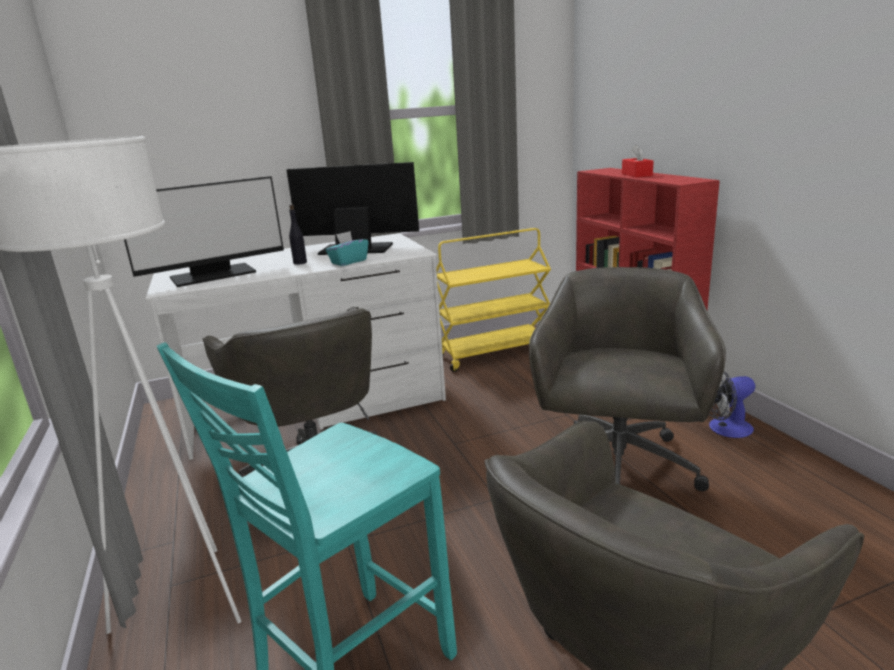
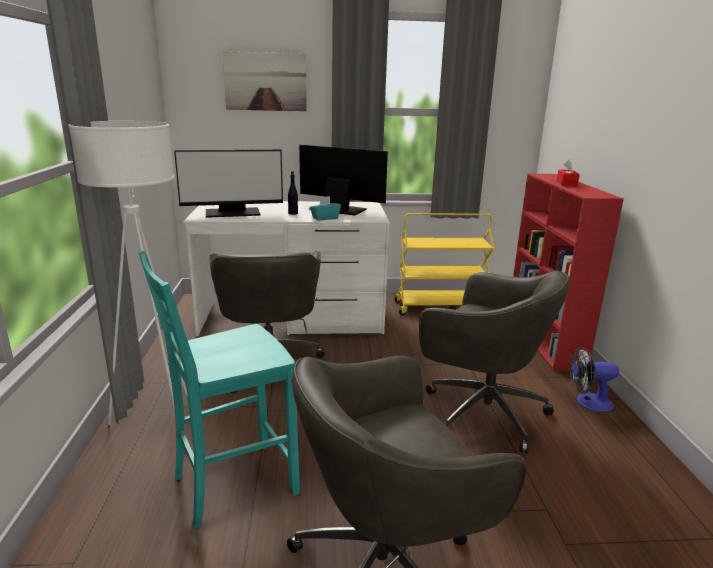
camera: 15 degrees right, 0 degrees up
(219, 88) = (265, 82): none -> picture
(617, 470) = (481, 411): grey office chair -> grey office chair turned 90 degrees clockwise

